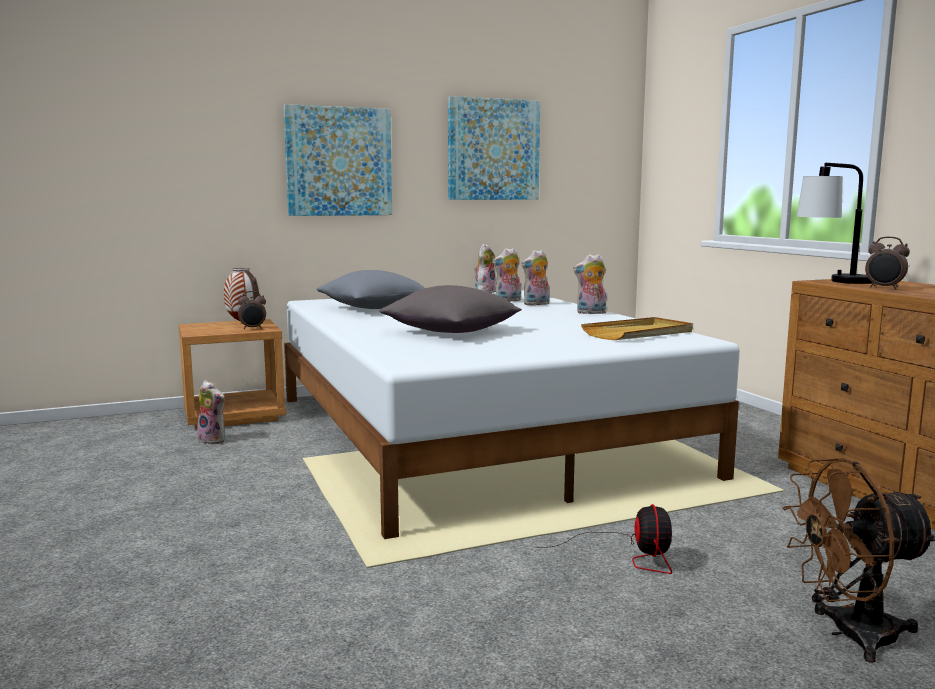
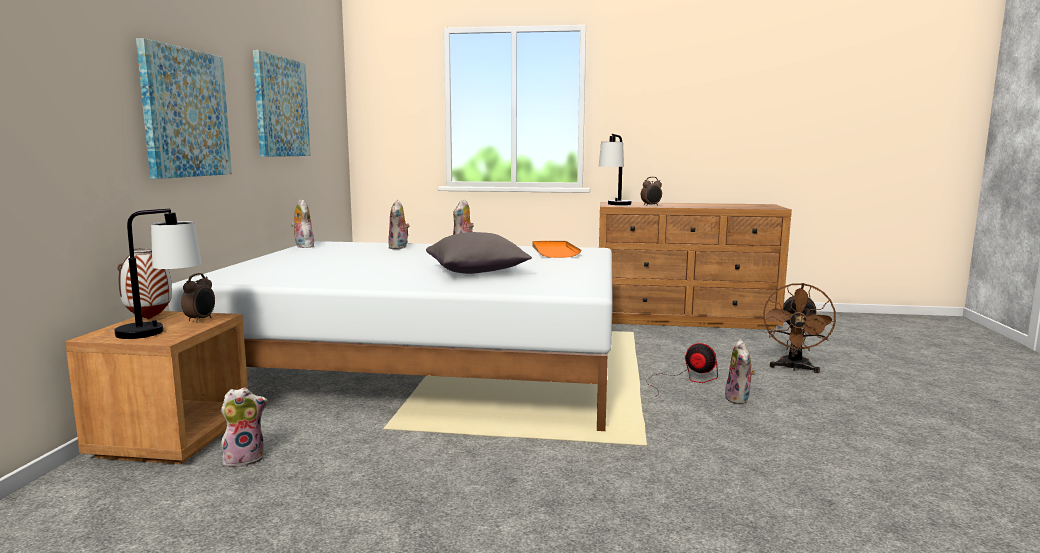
camera: 60 degrees left, 0 degrees up
(212, 330) = (162, 332): none -> table lamp
(373, 308) = (311, 272): grey pillow -> none
(508, 301) = (365, 249): plush toy -> plush toy (739, 399)
(638, 333) = (554, 251): beige tray -> orange tray

